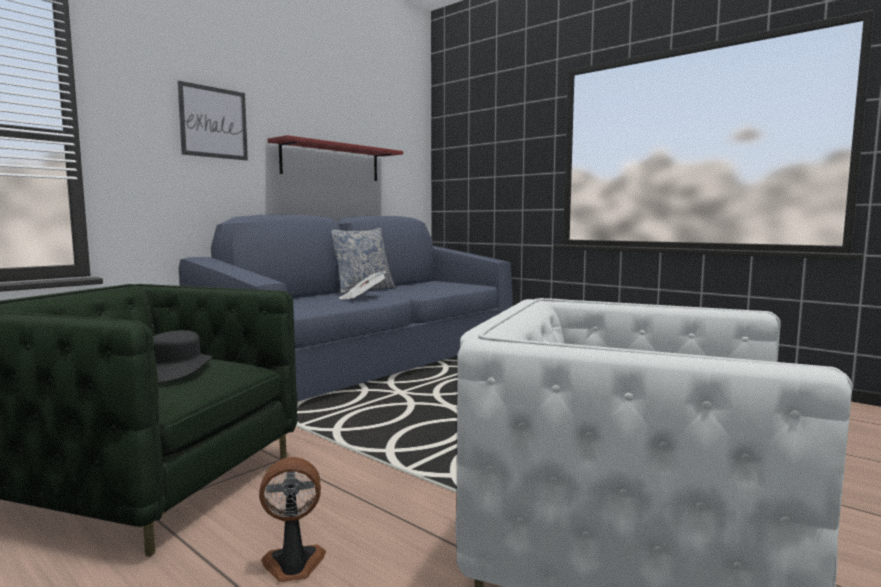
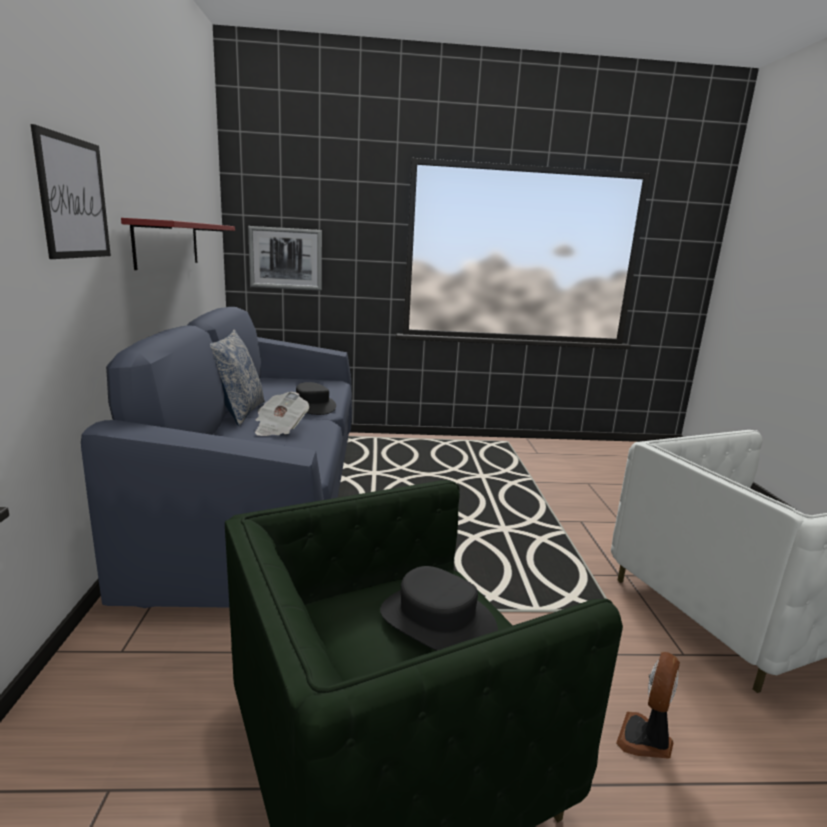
camera: 45 degrees left, 10 degrees up
(419, 292) = (312, 406): none -> black hat
(470, 180) = (285, 258): none -> picture

